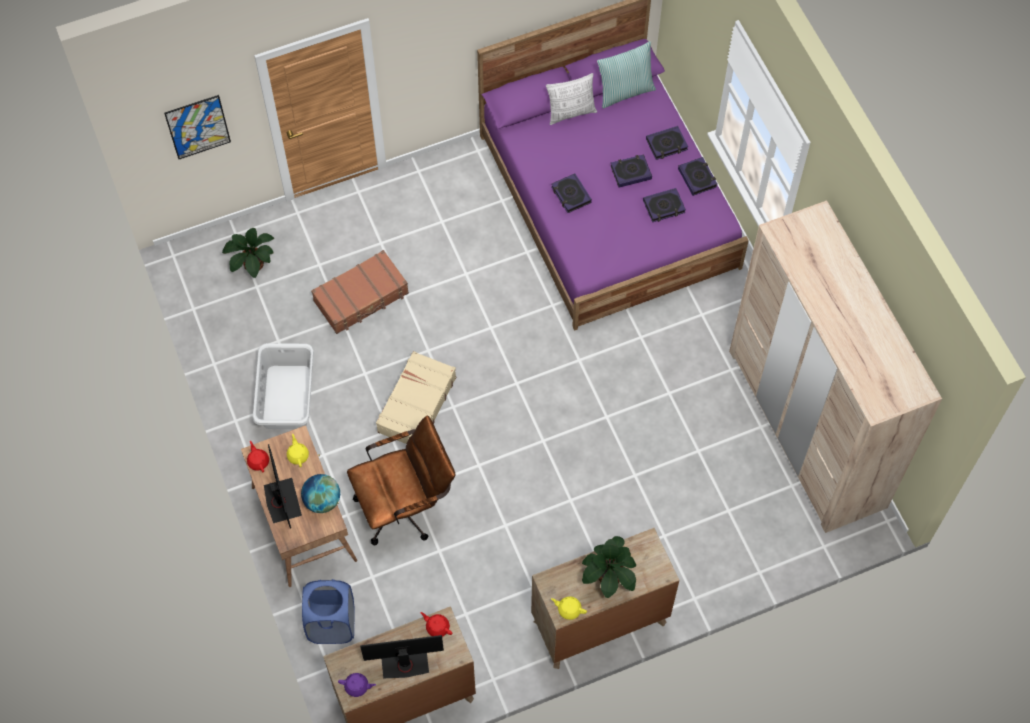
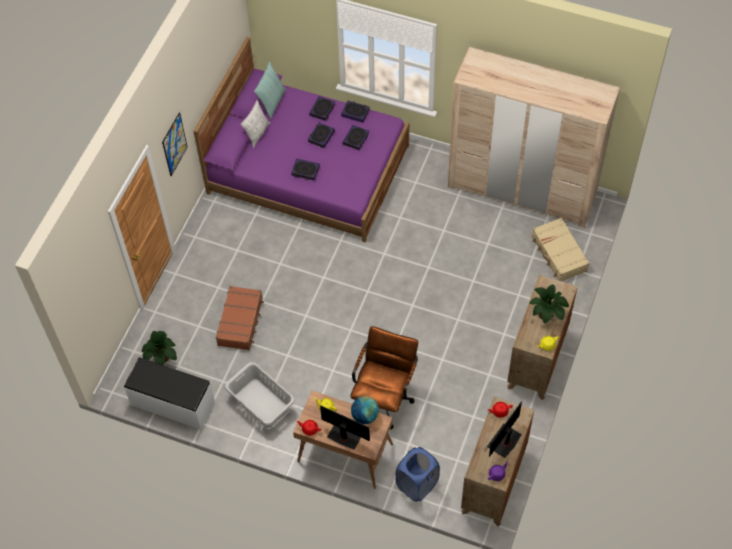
camera: 45 degrees left, 5 degrees down
(198, 127) = (96, 286): picture -> picture (174, 144)
(211, 318) = (172, 403): none -> white bench
(416, 405) = (331, 346): beige suitcase -> beige suitcase (558, 254)

